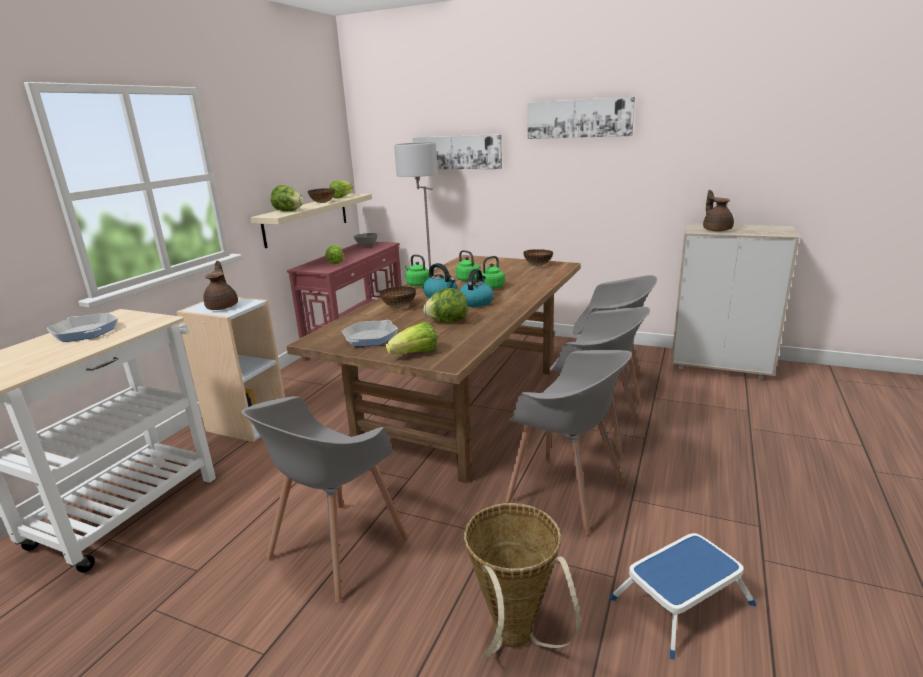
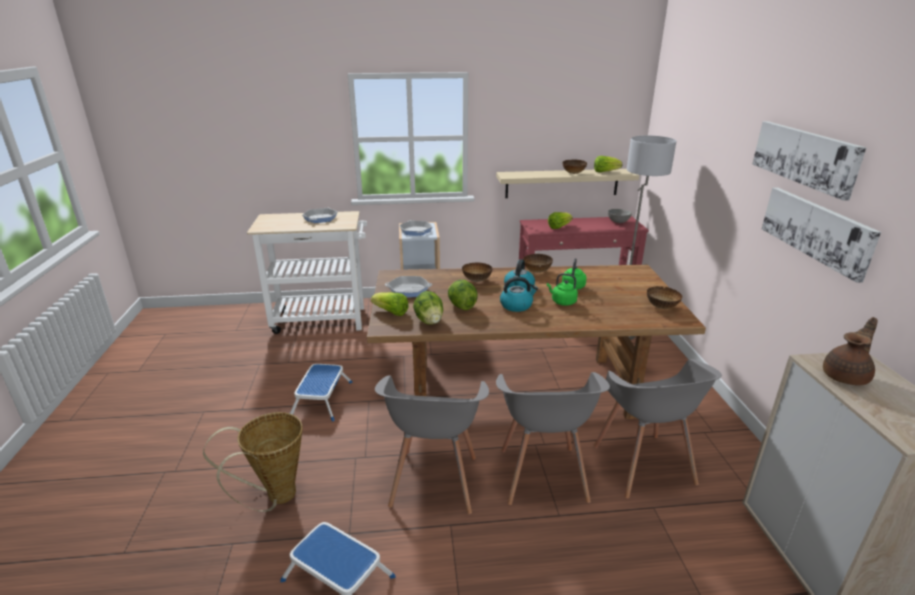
camera: 60 degrees right, 5 degrees up
(223, 307) = (416, 231): brown teapot -> frying pan
(288, 211) = (527, 174): lettuce -> lettuce (429, 321)
(337, 549) = (322, 399): grey chair -> blue step ladder
(417, 284) = (536, 271): green kettle -> bowl
(457, 152) = (705, 157): picture -> picture (816, 230)

